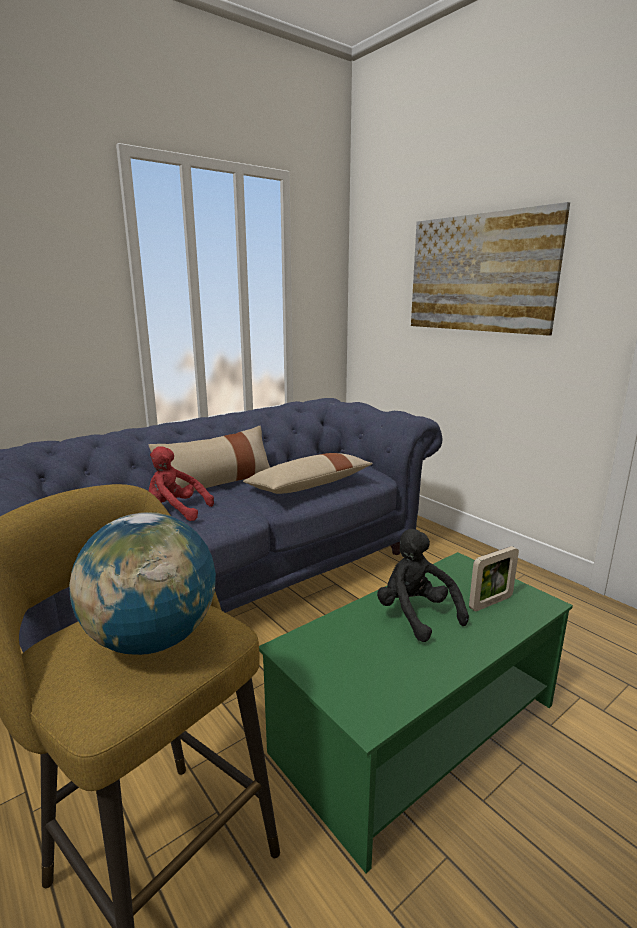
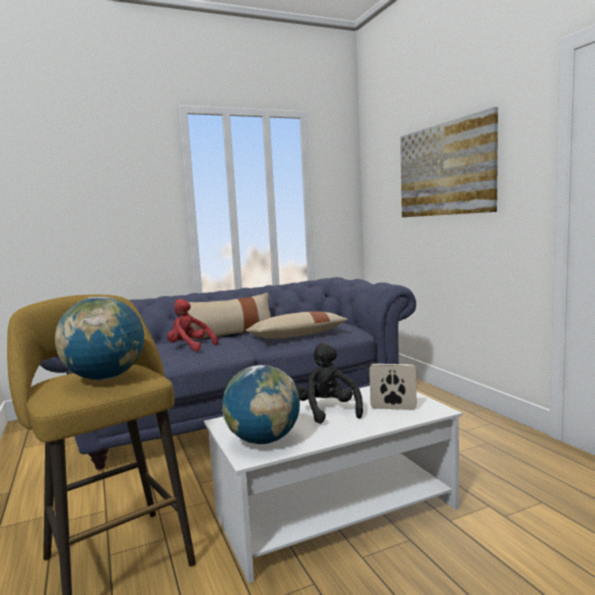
camera: 15 degrees right, 10 degrees down
(368, 682) = (263, 440): none -> globe
(418, 726) = (336, 509): green coffee table -> white coffee table
(490, 603) = (393, 408): picture frame -> picture frame turned 150 degrees counterclockwise

